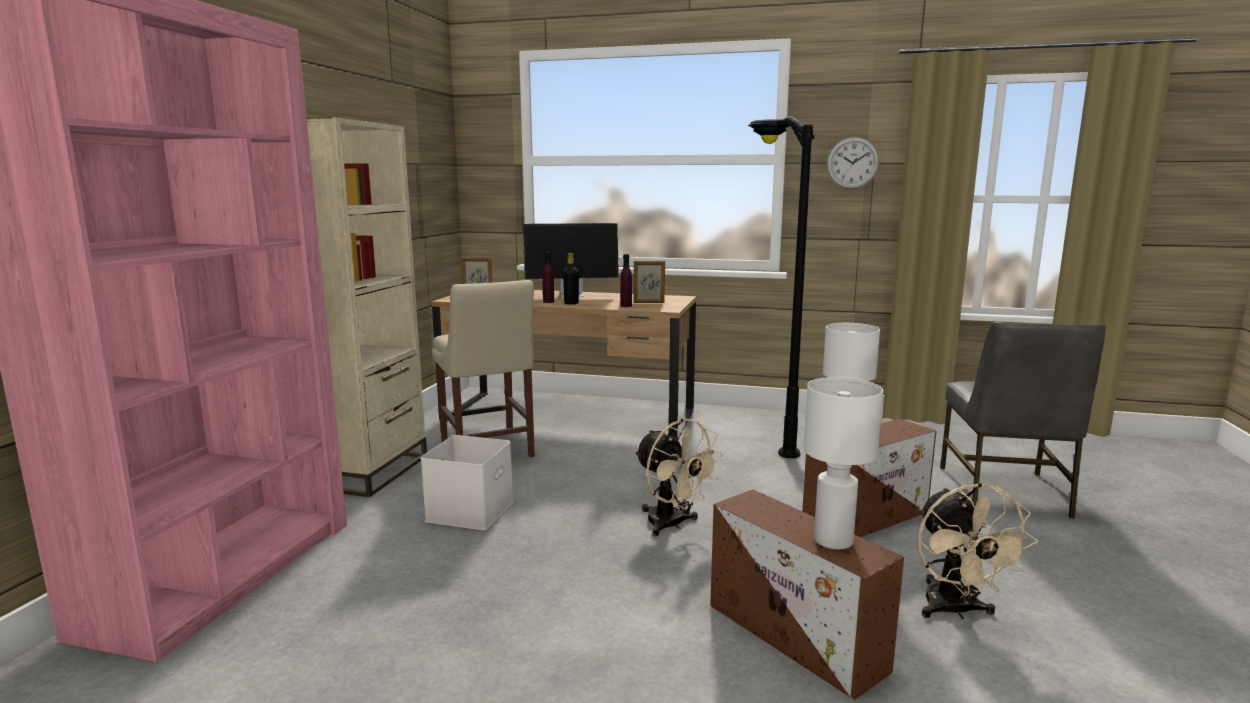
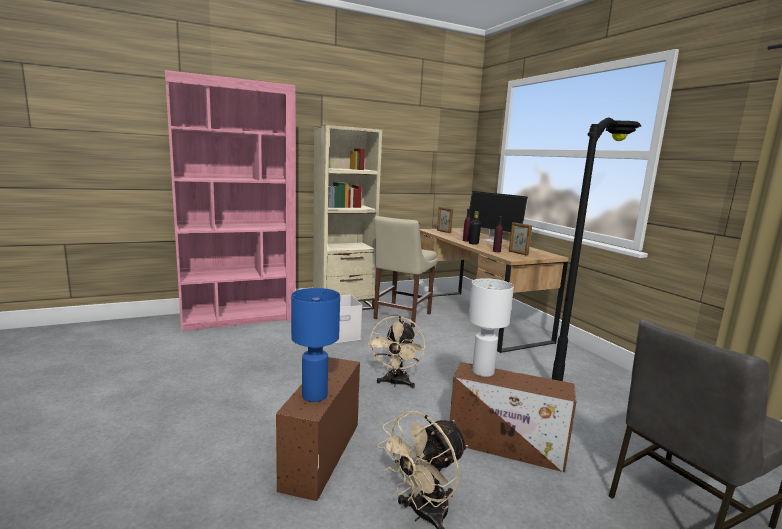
camera: 50 degrees right, 0 degrees up
(833, 541) = (314, 396): white table lamp -> blue table lamp
(852, 163) = (717, 160): wall clock -> none

